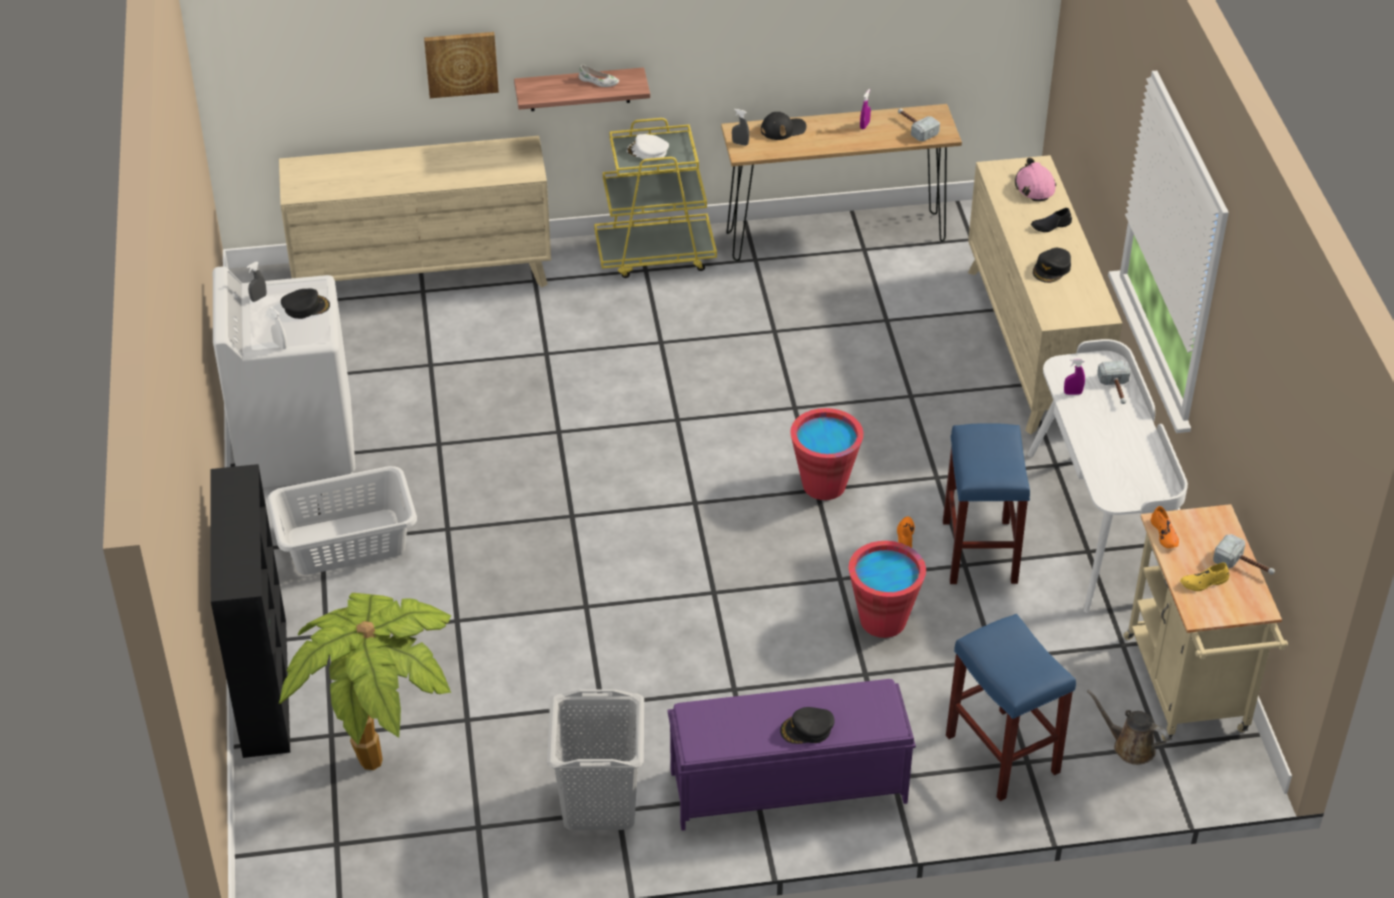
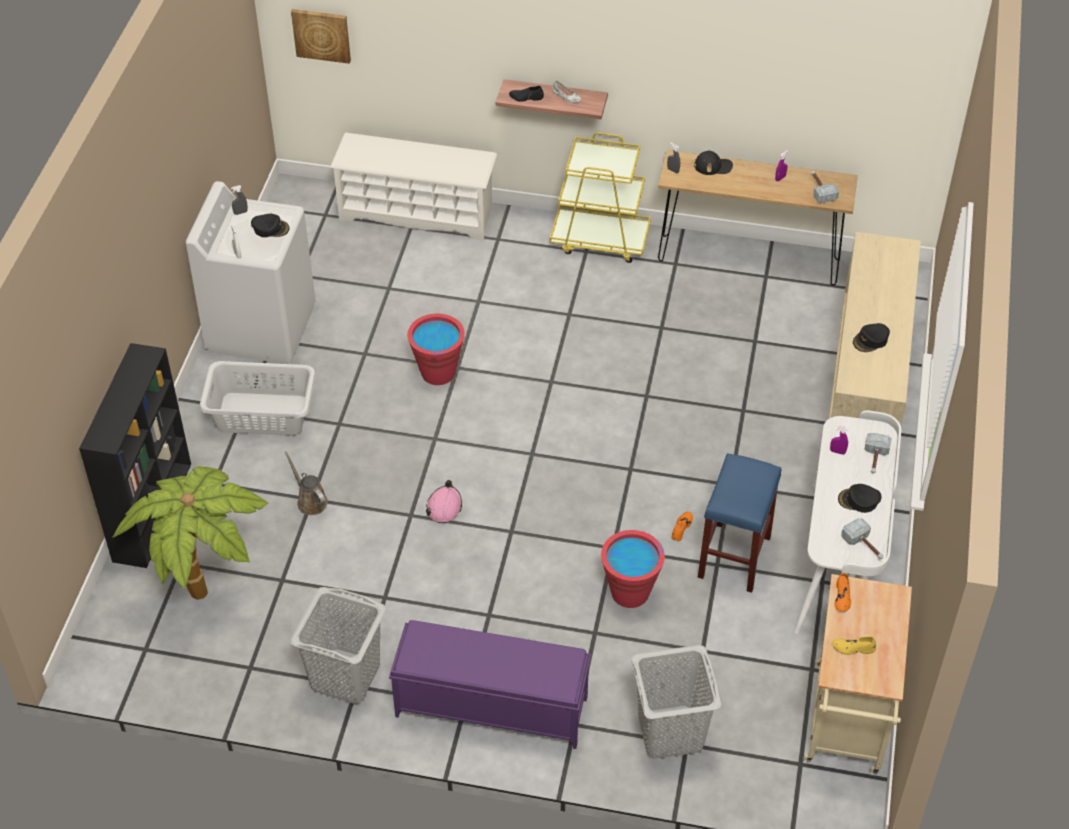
camera: 20 degrees right, 5 degrees up
(423, 274) = (417, 213): beige dresser -> white shoe rack
(461, 63) = (462, 58): picture -> picture (321, 35)
(647, 151) = (598, 160): white cap -> none
(807, 729) = (499, 672): black cap -> black cap (859, 501)
(824, 485) = (638, 466): red bucket -> red bucket (438, 372)
(1004, 755) = (671, 732): blue stool -> grey laundry basket
(1034, 187) = (893, 265): pink hard hat -> pink hard hat (444, 507)
(1050, 225) = (889, 302): black shoe -> black shoe (526, 97)
(1129, 746) = (775, 757): brown watering can -> brown watering can (310, 501)
(1244, 565) = (895, 643): hammer -> hammer (864, 546)

